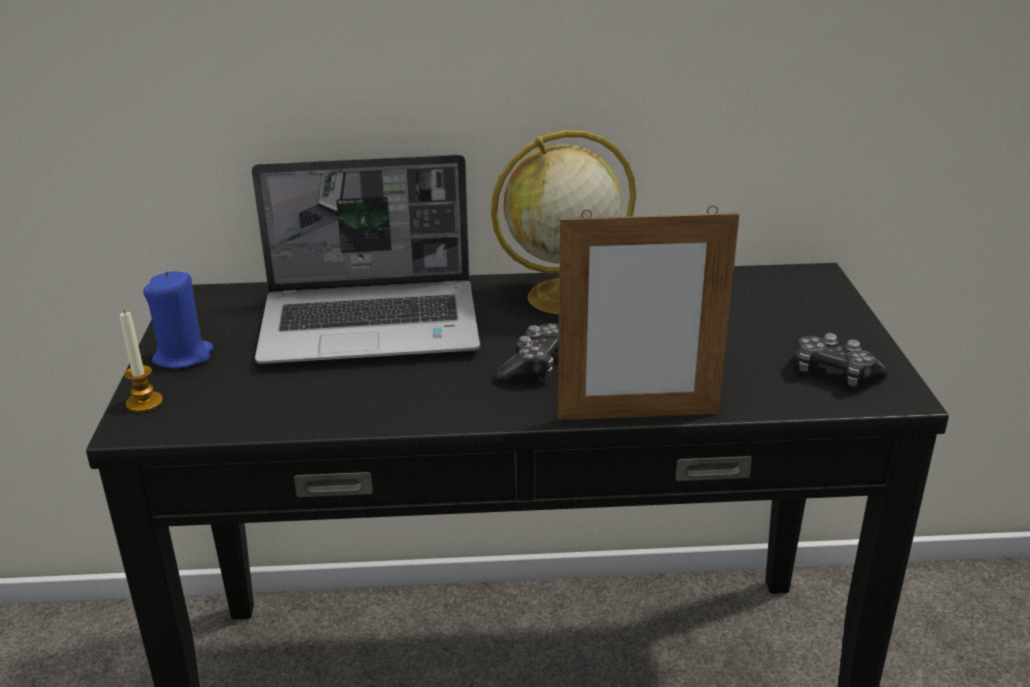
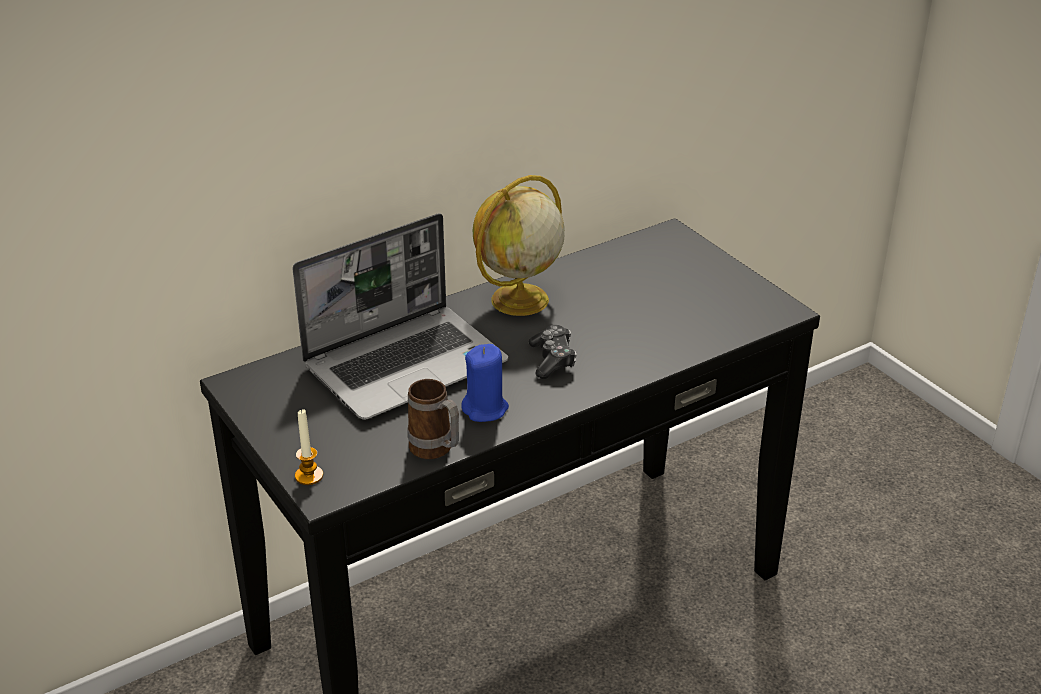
camera: 30 degrees left, 5 degrees up
(183, 356) = (292, 433): blue candle -> blue candle (485, 409)
(297, 421) = (436, 451): none -> mug
(638, 416) = (649, 374): picture frame -> none
(834, 374) = (739, 307): game controller -> none

